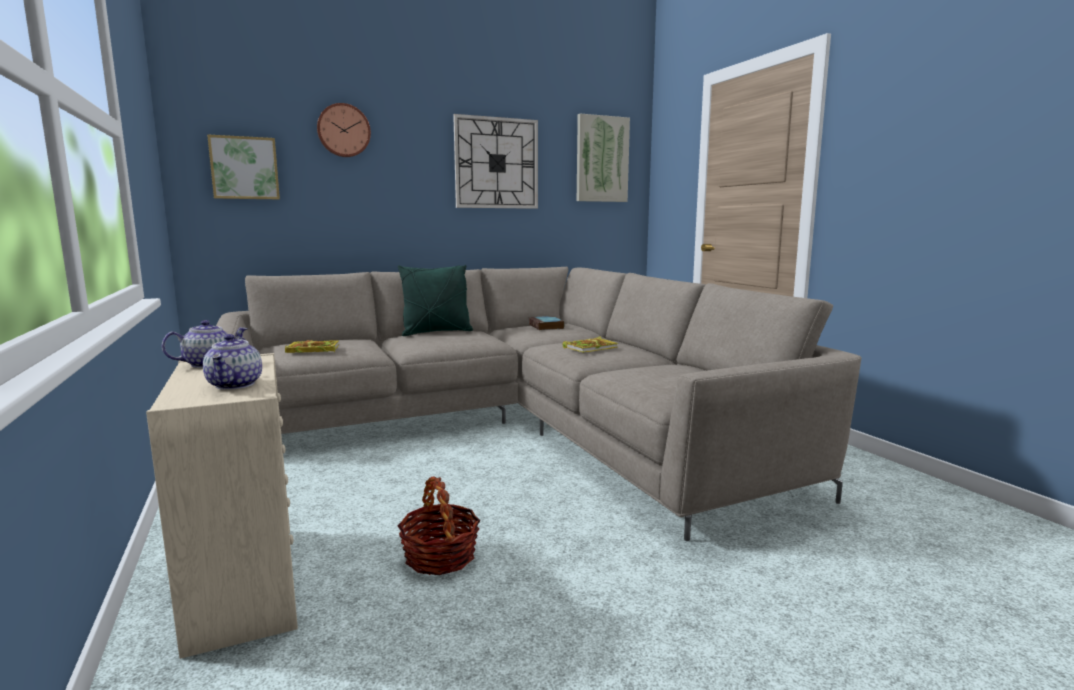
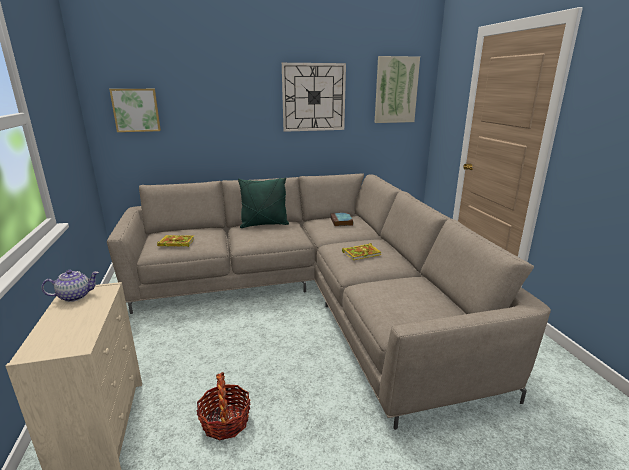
camera: 10 degrees right, 10 degrees up
(235, 385) = (75, 330): teapot -> none
(343, 130) = (202, 79): wall clock -> none

